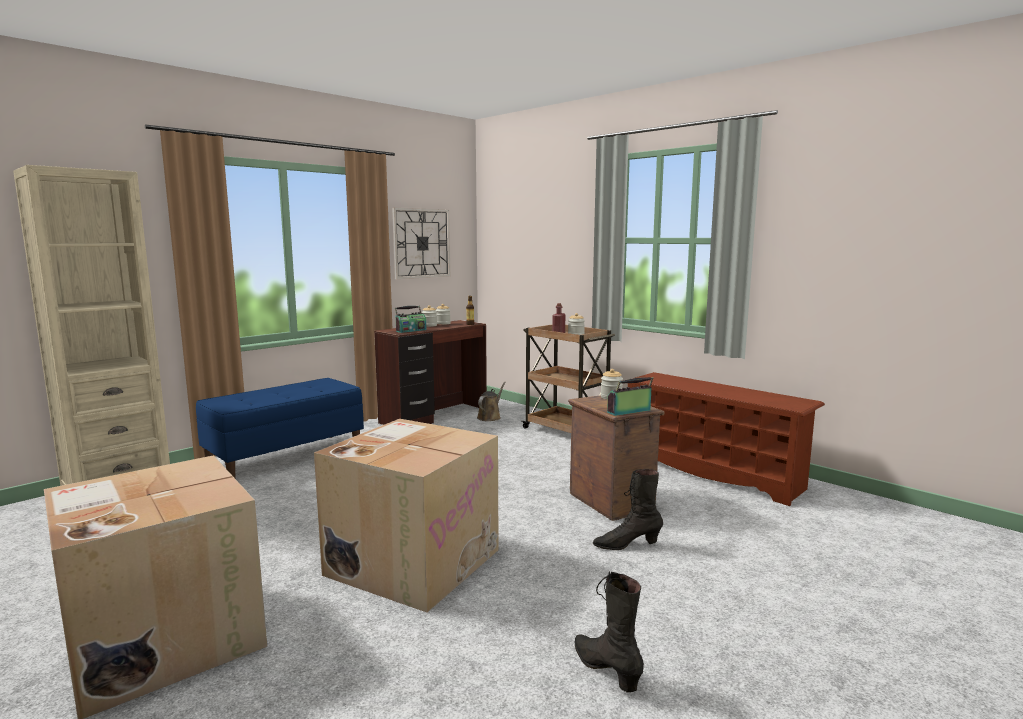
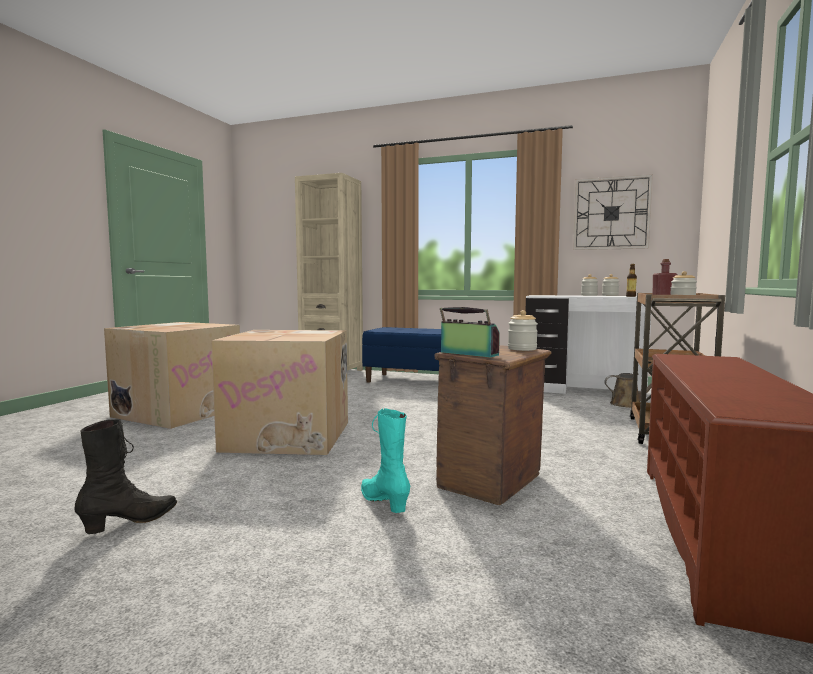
camera: 65 degrees right, 5 degrees down
(411, 330) = (552, 295): radio -> none
(435, 416) = (583, 391): brown desk -> white desk
(627, 545) = (384, 502): black boot -> turquoise boot

